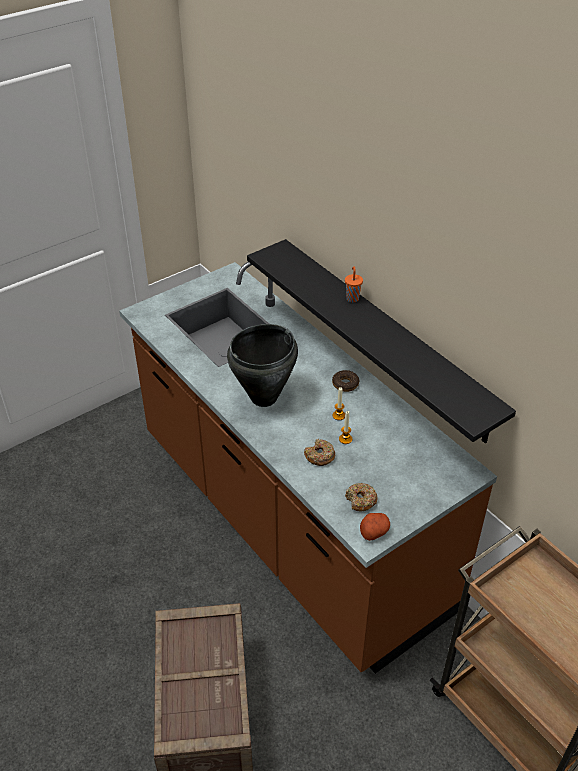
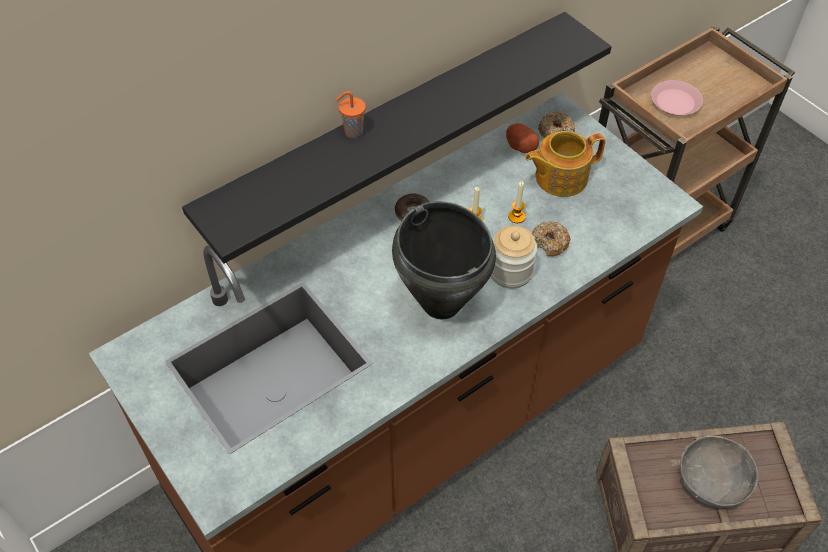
camera: 90 degrees left, 10 degrees up
(196, 673) = (711, 482): none -> grey bowl
(291, 433) = (510, 271): none -> jar
(361, 500) = (616, 206): donut -> donut (555, 132)
(374, 531) = (659, 197): potato -> potato (520, 145)
(390, 467) = (559, 177): none -> teapot
(538, 594) = (675, 102): none -> pink plate

